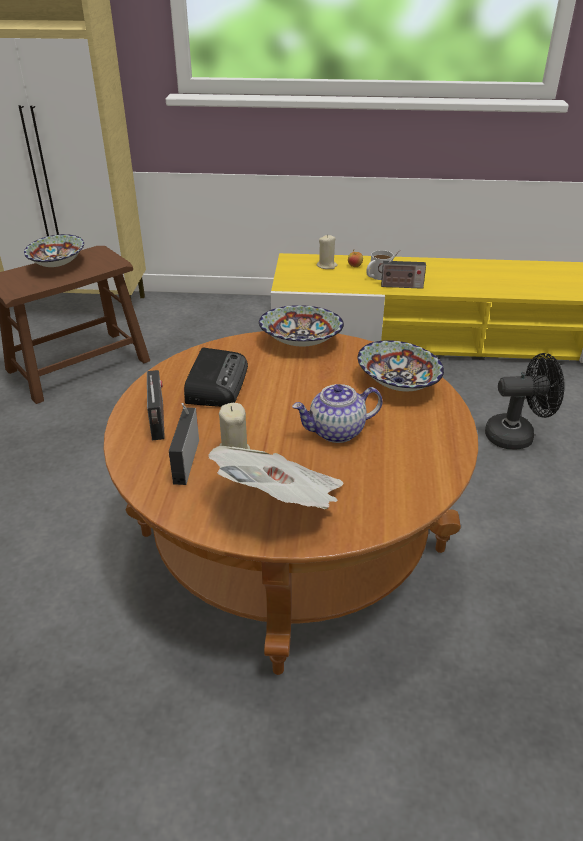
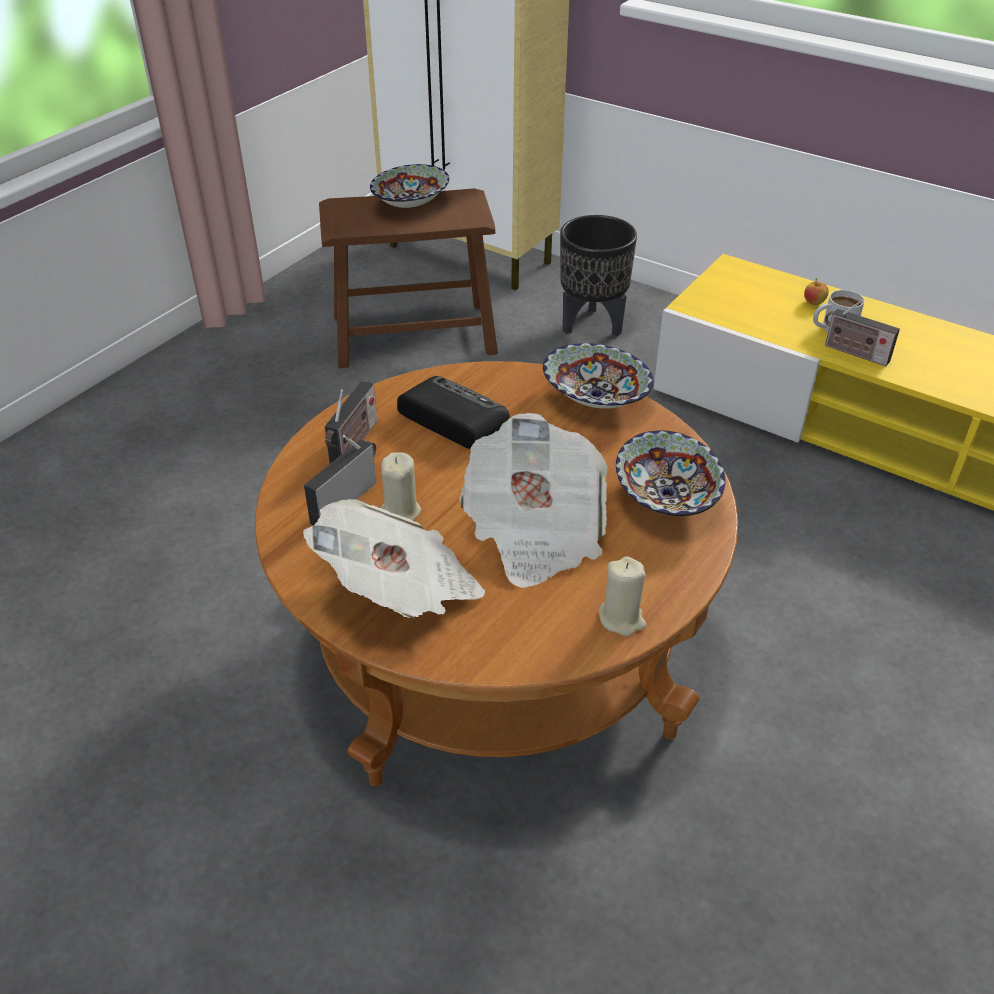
camera: 30 degrees right, 5 degrees up
(201, 325) = (592, 324): none -> black planter
(216, 383) = (452, 418): radio -> radio turned 90 degrees counterclockwise
(327, 266) = (773, 291): beige candle -> beige candle (621, 618)
(336, 432) = (534, 531): teapot -> newspaper
(517, 435) = (910, 630): black fan -> none

